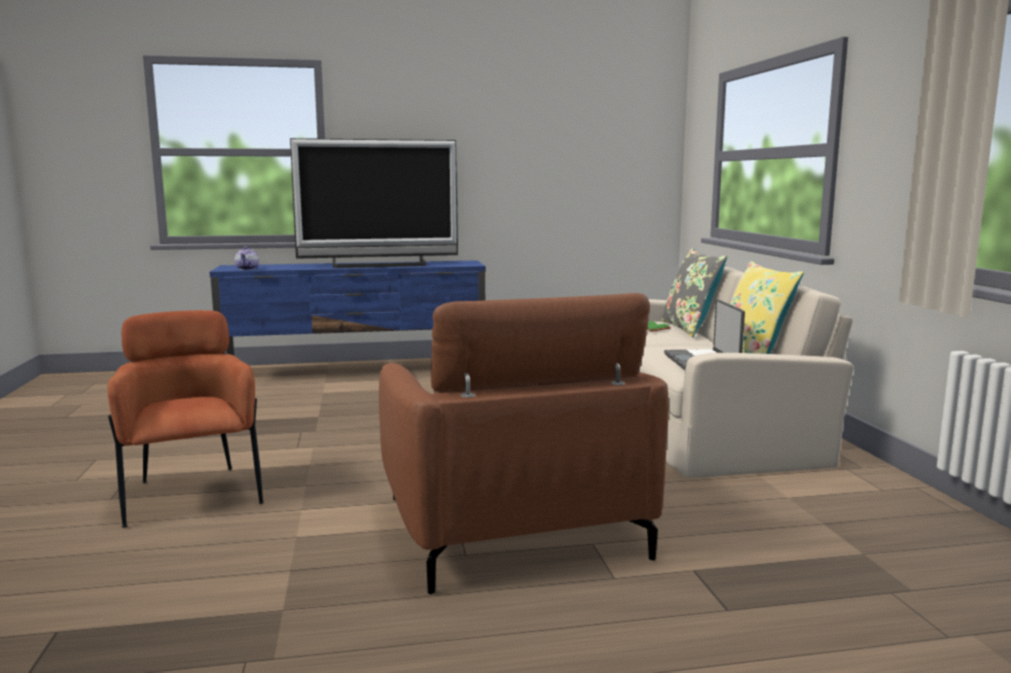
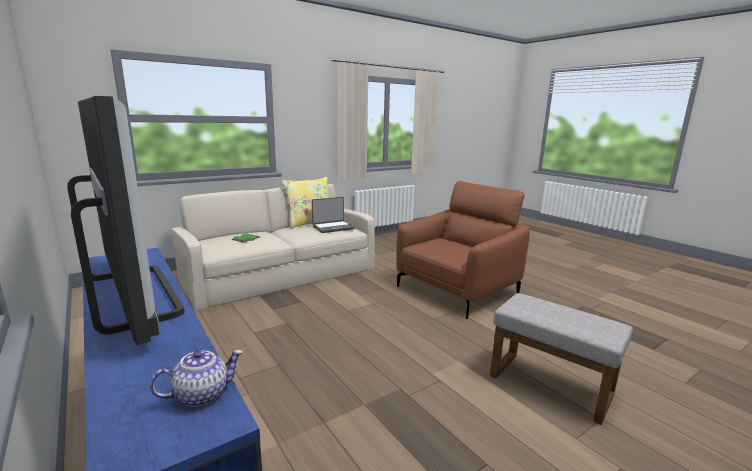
camera: 115 degrees left, 5 degrees up
(191, 494) = (548, 385): brown armchair -> grey ottoman
(690, 328) = (236, 233): grey pillow -> none

